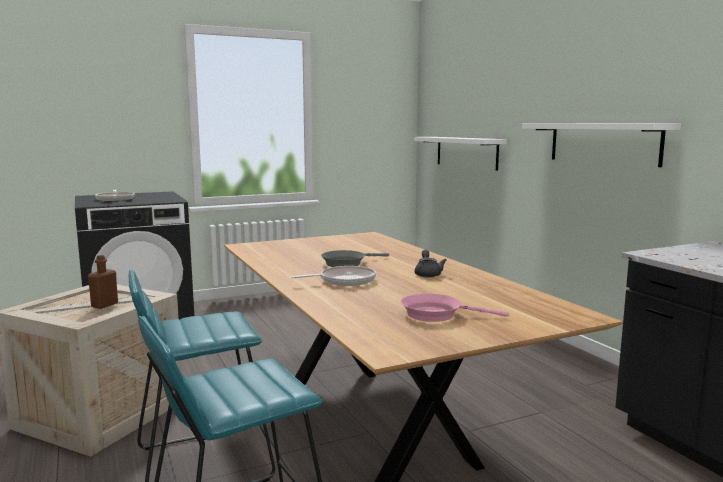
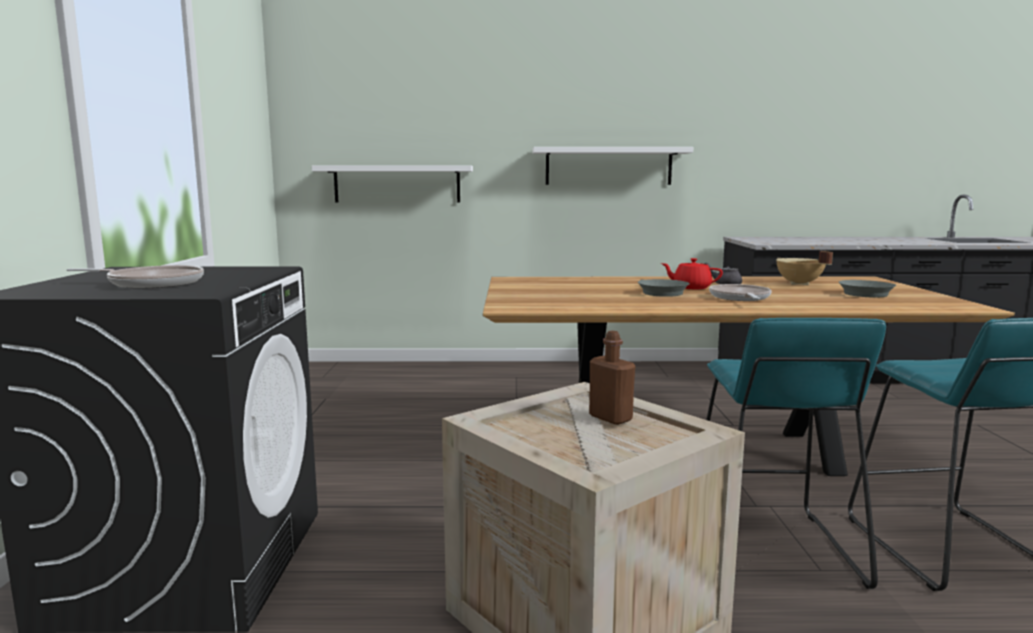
camera: 65 degrees left, 0 degrees up
(388, 268) = (691, 287): none -> red teapot
(436, 314) = (865, 293): pink frying pan -> grey frying pan
(473, 293) = (798, 284): none -> beige cooking pot

